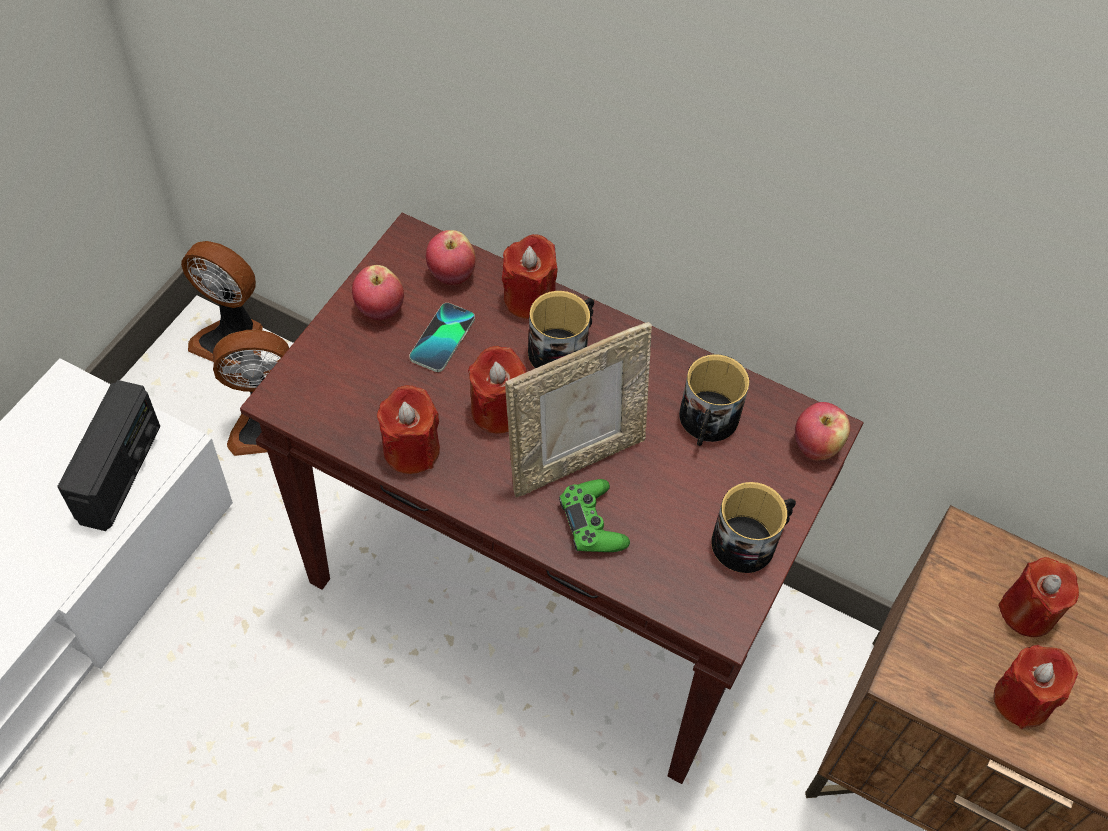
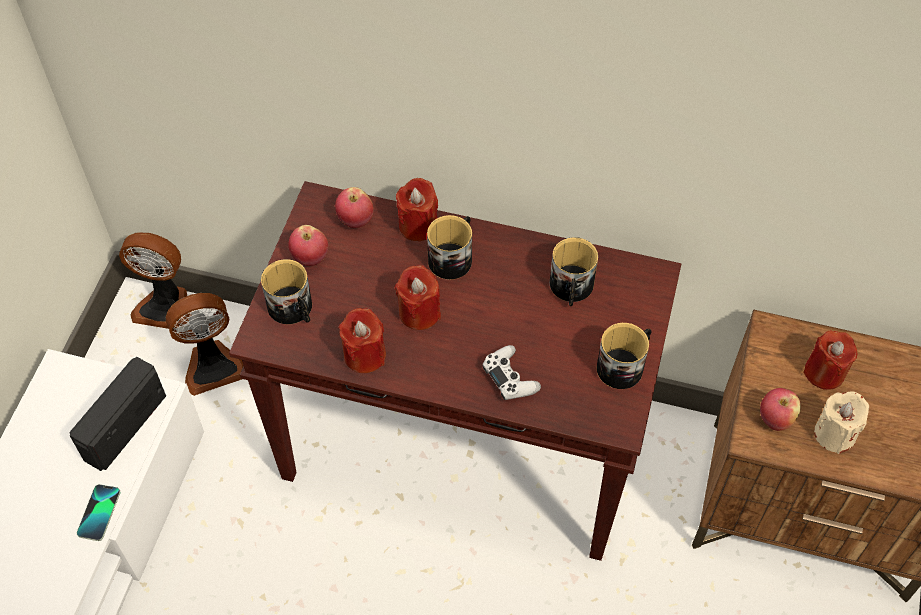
camera: 10 degrees left, 0 degrees up
(120, 473) = (124, 426): radio -> radio turned 150 degrees counterclockwise
(338, 370) = (293, 309): none -> mug
(442, 338) = (363, 269): phone -> phone (99, 513)
(575, 458) = (485, 335): picture frame -> none
(592, 523) = (510, 378): green game controller -> white game controller
(815, 446) = (652, 288): apple -> apple (775, 419)
(1022, 700) = (834, 434): red candle -> beige candle

